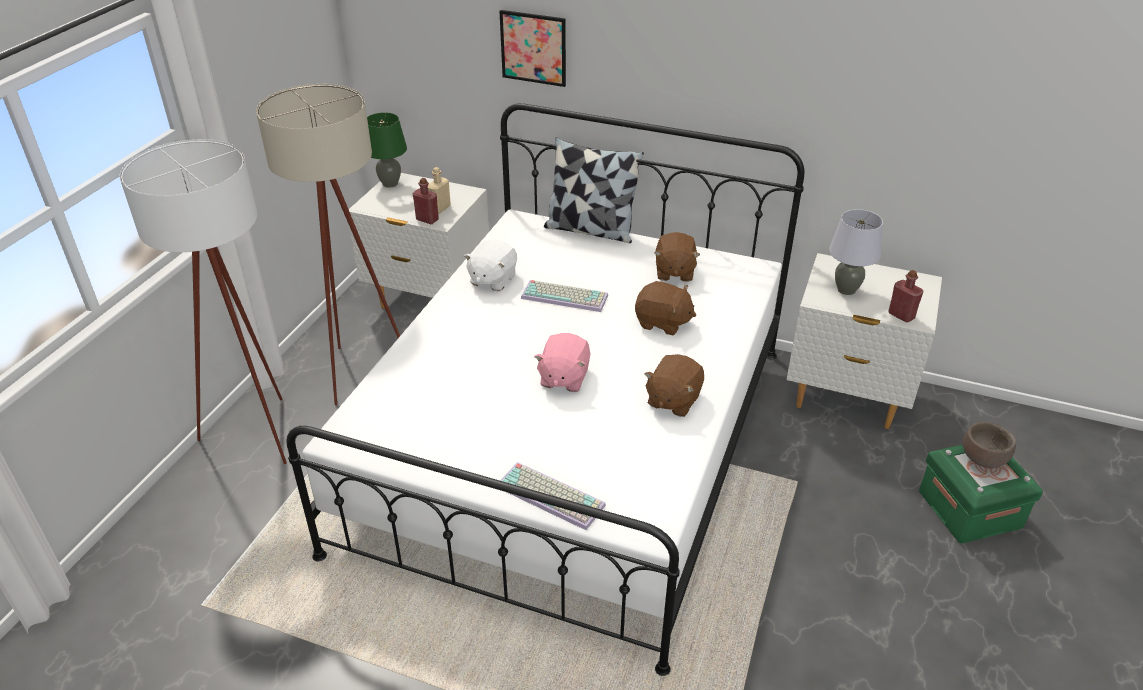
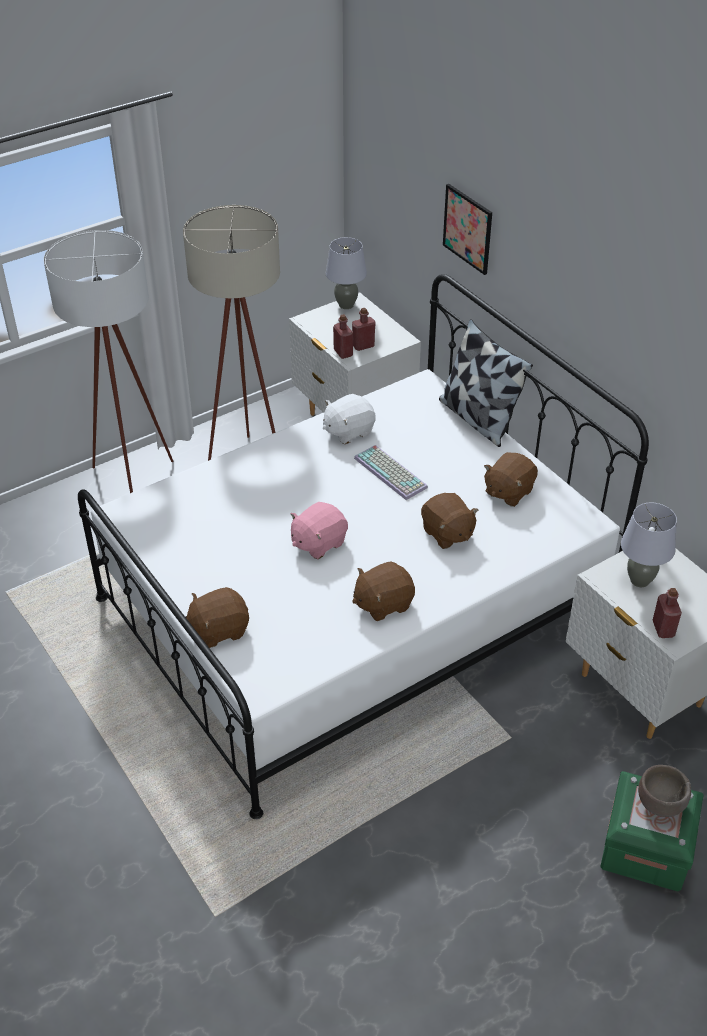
camera: 35 degrees right, 5 degrees up
(390, 184) = (346, 305): green table lamp -> grey table lamp
(440, 208) = (363, 346): beige bottle -> red bottle
(552, 495) = (219, 629): keyboard -> brown plush toy

